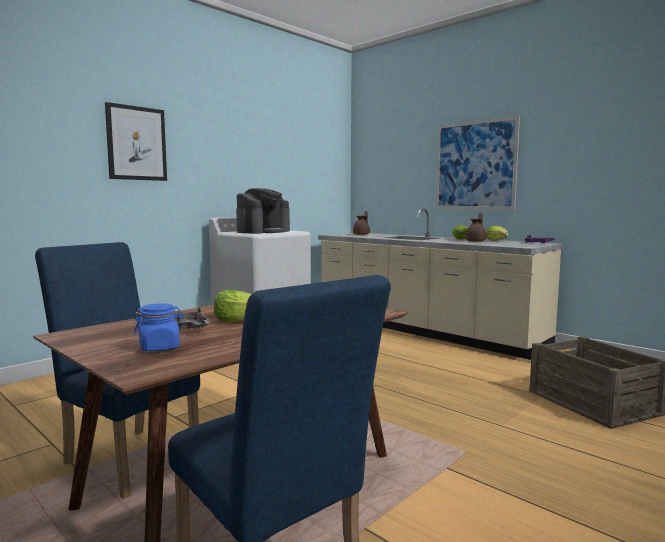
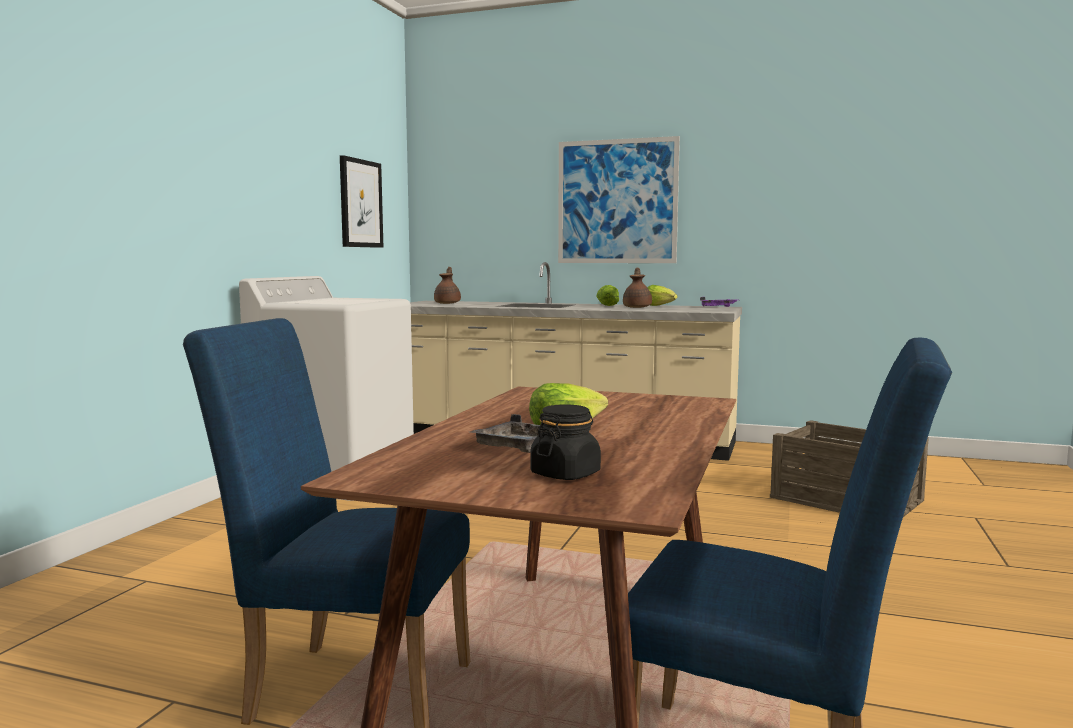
camera: 25 degrees left, 0 degrees up
(136, 143) = (124, 142): picture -> picture (360, 203)
(160, 347) = (565, 474): blue jar -> black jar
(263, 231) = (339, 301): coffee machine -> none

